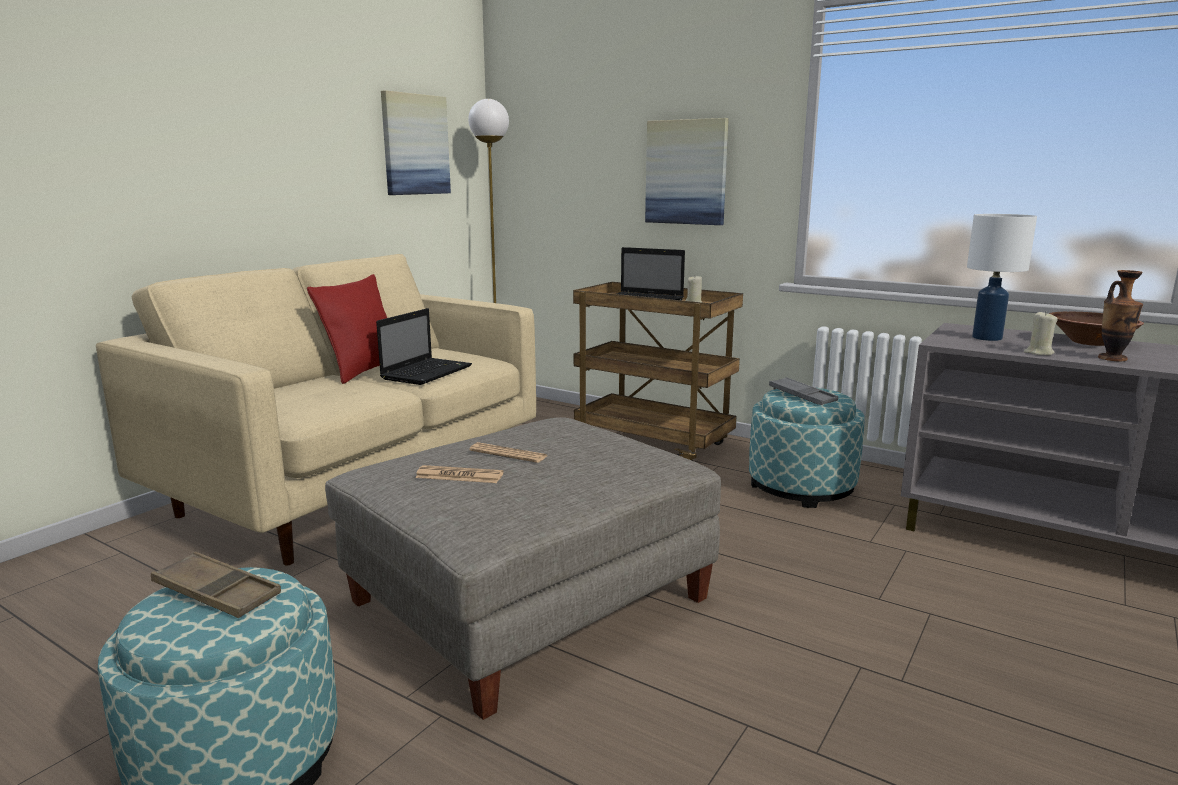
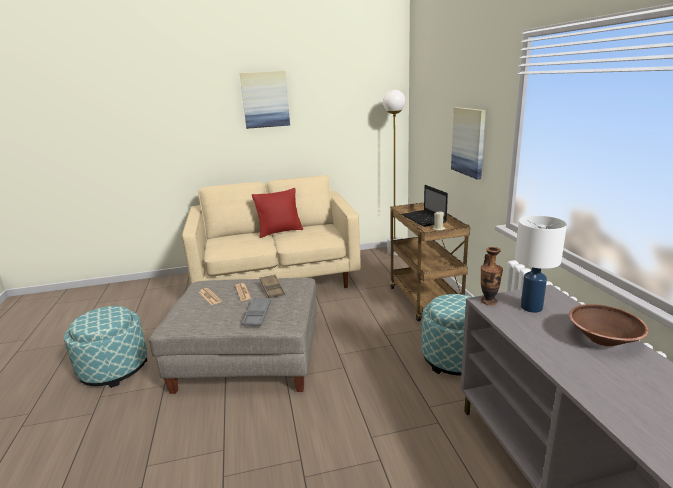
camera: 45 degrees right, 5 degrees up
(217, 593) = (105, 314): brown tray -> brown tray (272, 289)
(415, 145) = (354, 116): picture -> picture (265, 100)
(427, 372) = (296, 239): laptop -> none
(802, 396) = (452, 304): grey tray -> grey tray (257, 315)
(1038, 353) = (522, 332): beige candle -> none
(1112, 359) = (562, 358): vase -> vase (488, 301)

